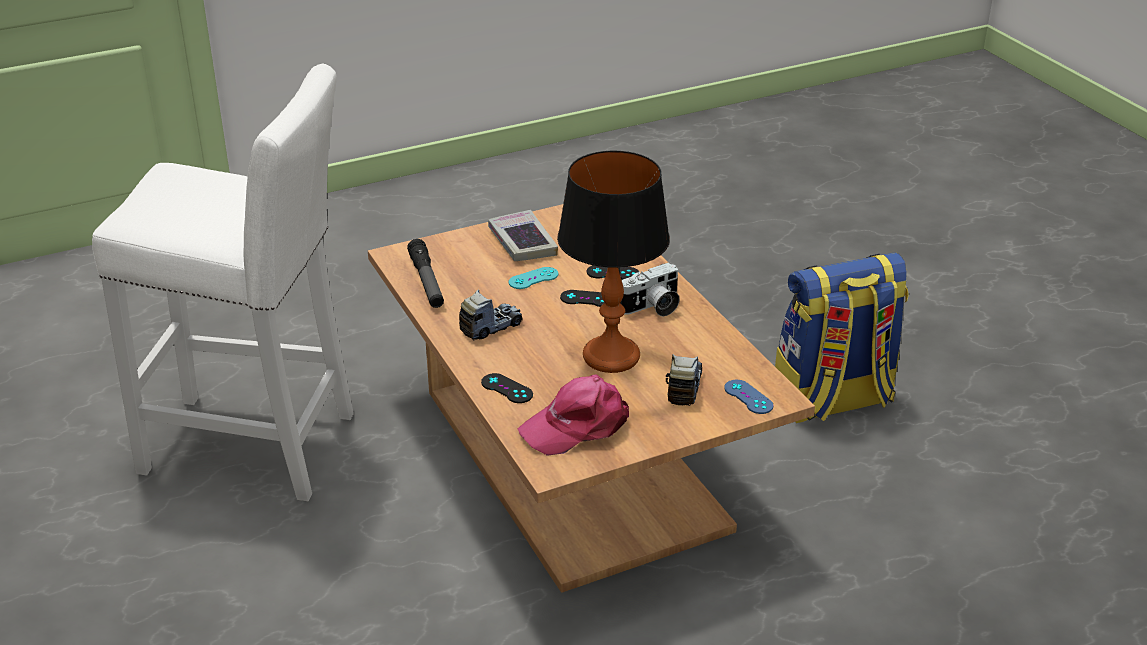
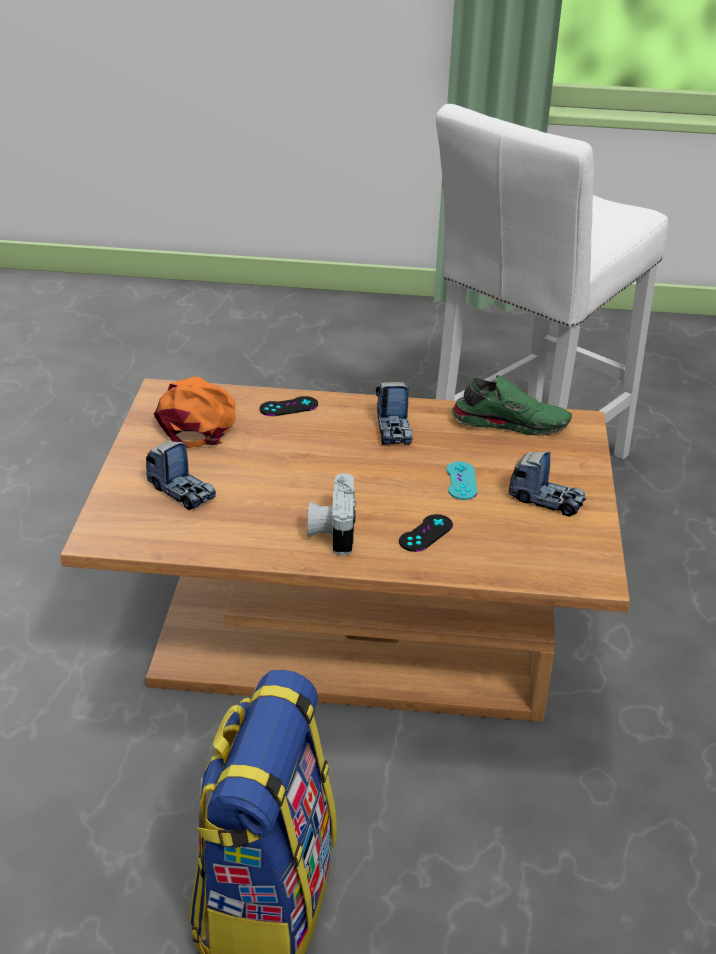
camera: 120 degrees right, 0 degrees up
(427, 281) = (510, 422): flashlight -> green shoe
(522, 242) = (546, 500): book -> toy truck
(577, 425) = (198, 420): pink cap -> orange cap
(587, 299) = (389, 498): black game controller -> none
(610, 356) = (276, 472): table lamp -> none
(748, 397) = (121, 520): blue game controller -> none

